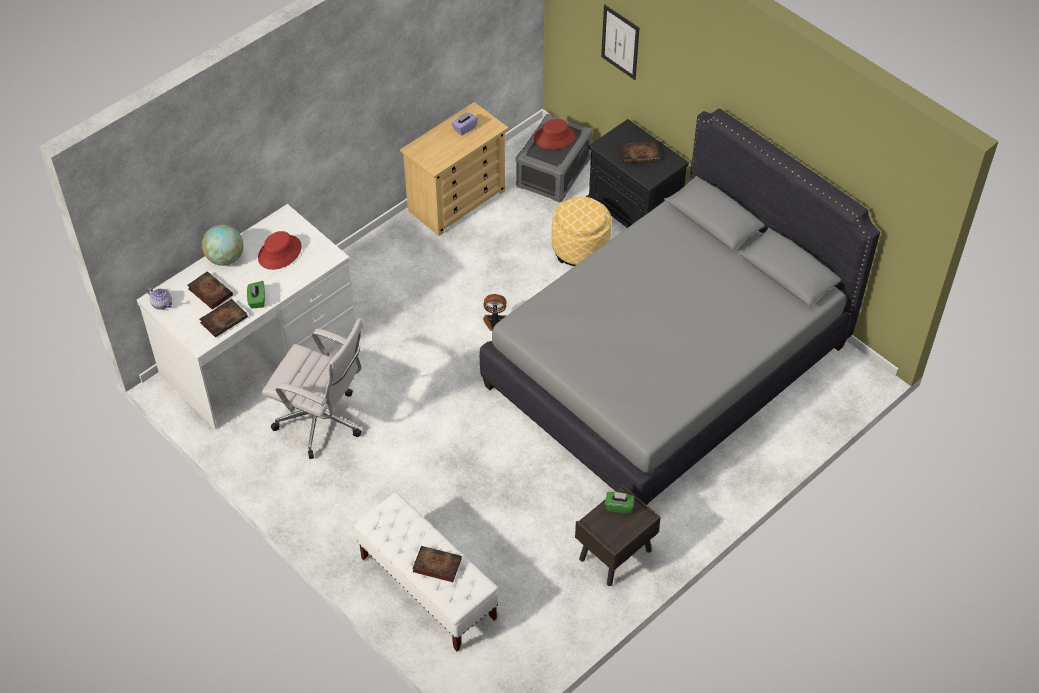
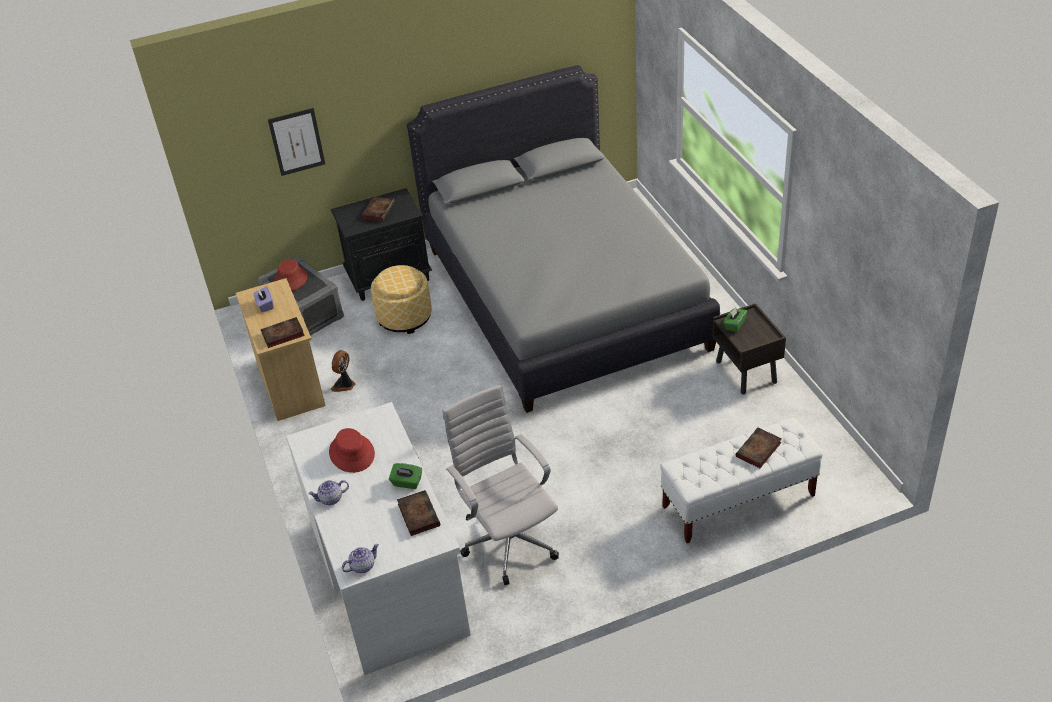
camera: 65 degrees left, 10 degrees down
(209, 292) = (370, 521): book -> book (282, 335)
(225, 258) = (331, 499): globe -> teapot
(323, 423) = (508, 541): white office chair -> white office chair turned 75 degrees counterclockwise
(495, 323) = (456, 390): fan -> fan (344, 385)

